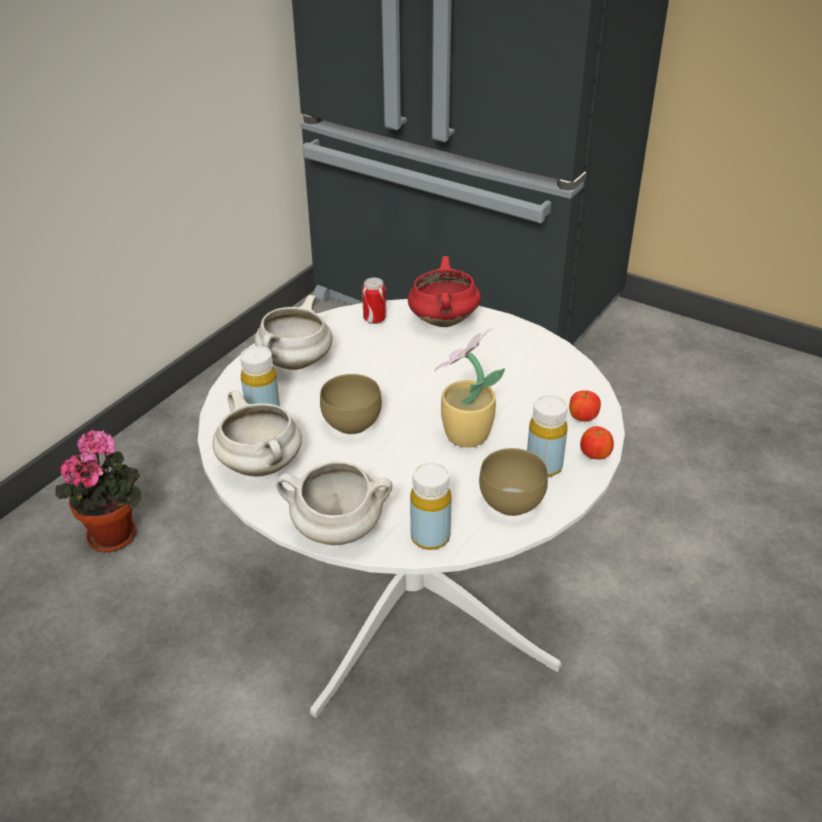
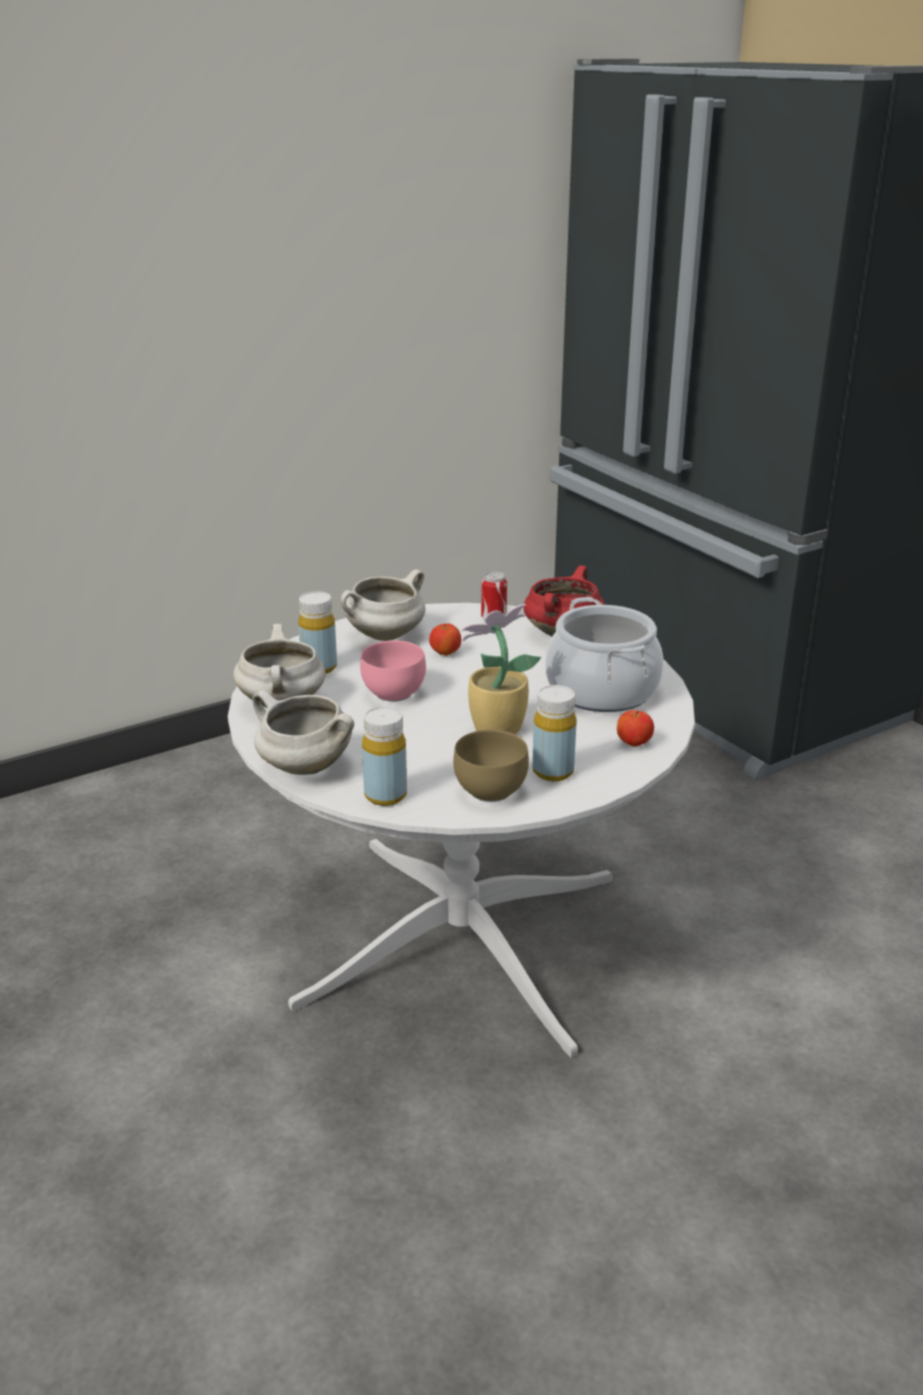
camera: 25 degrees right, 10 degrees down
(115, 532) = (217, 800): potted plant -> none
(353, 422) = (395, 692): brown bowl -> pink bowl
(518, 371) = (601, 691): none -> cooking pot
(595, 456) = (616, 777): apple -> apple (445, 653)

